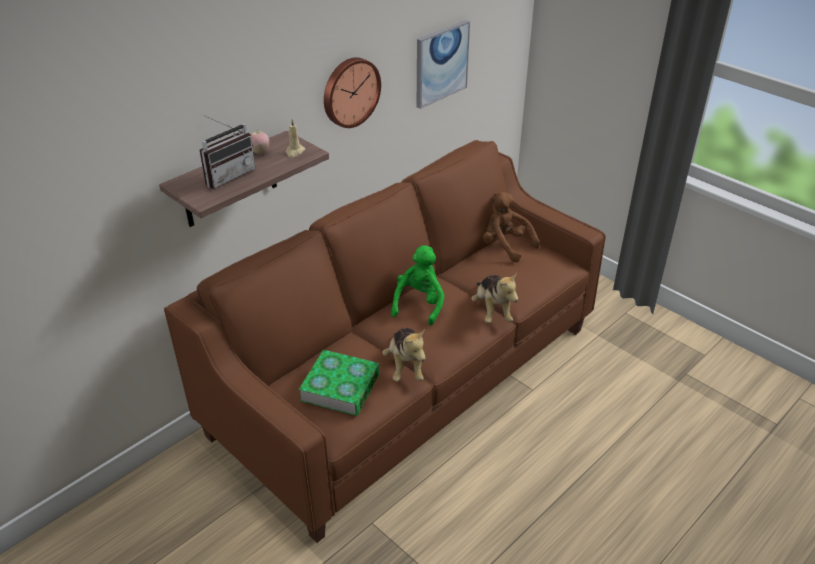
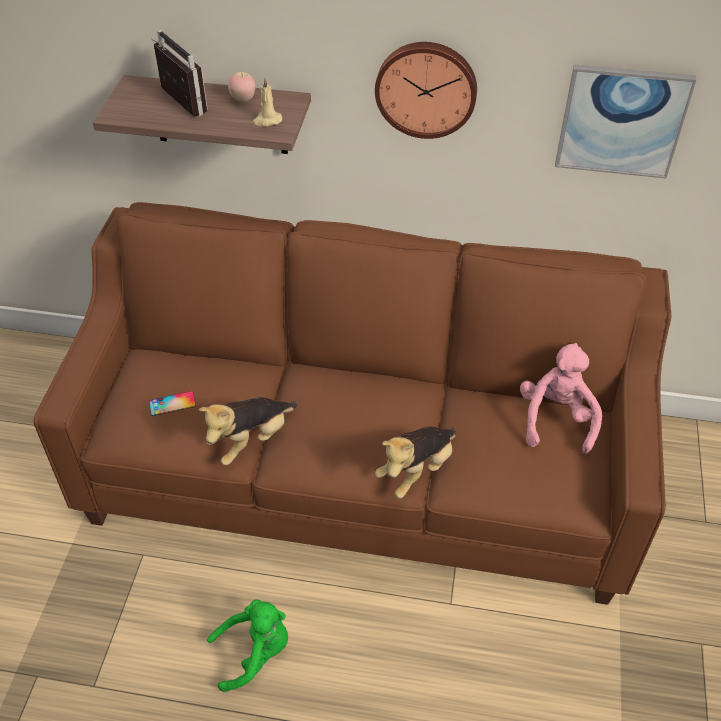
camera: 55 degrees right, 10 degrees up
(227, 175) = (176, 103): radio -> radio turned 135 degrees counterclockwise
(340, 387) = (172, 404): book -> phone
(419, 304) = (363, 395): green plush toy -> green plush toy (255, 652)
(505, 246) = (556, 419): brown plush toy -> pink plush toy

